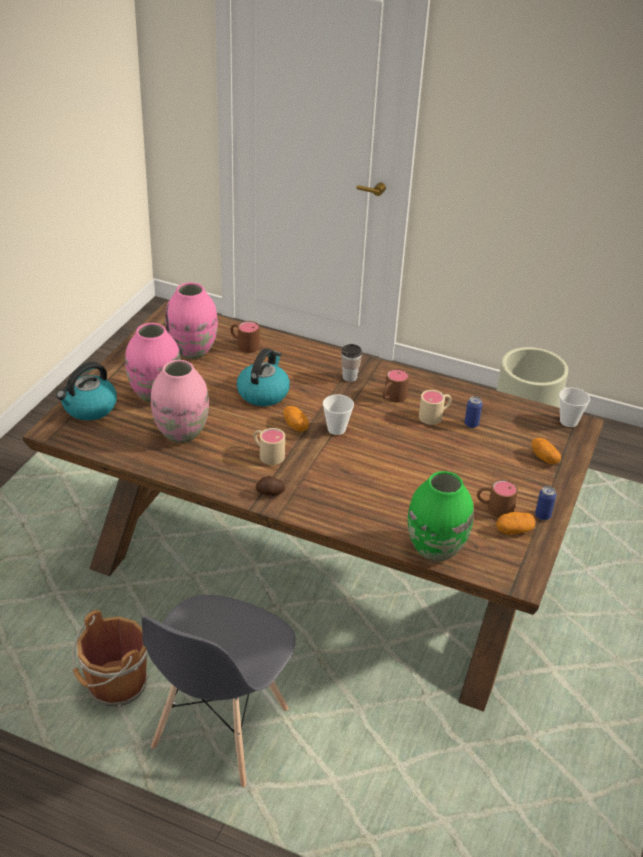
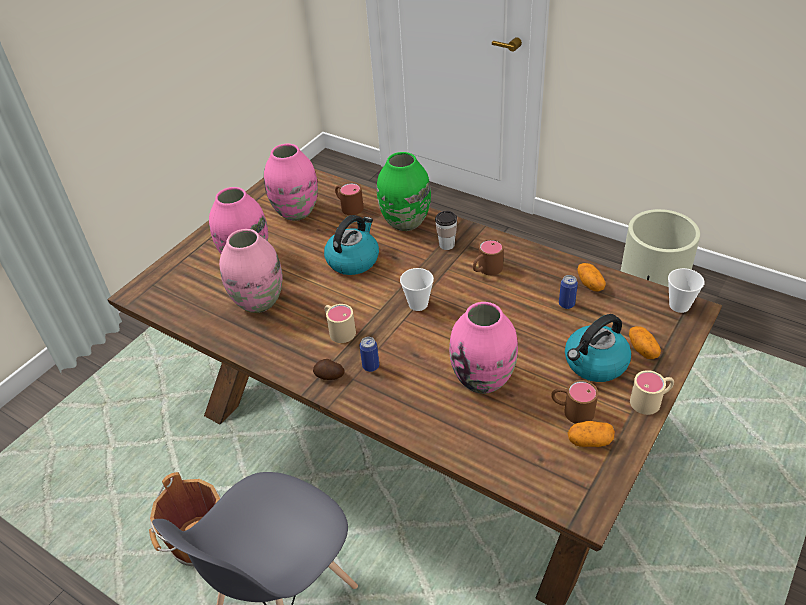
camera: 15 degrees right, 5 degrees up
(89, 408) = (179, 271): kettle -> kettle (595, 364)
(296, 425) = (376, 298): potato -> potato (590, 284)
(412, 488) = (483, 379): none -> pink vase
(435, 415) = (528, 292): beige mug -> beige mug (651, 400)
(435, 549) = (492, 459): green vase -> green vase (405, 222)
(542, 515) = (628, 424): can -> can (371, 366)

